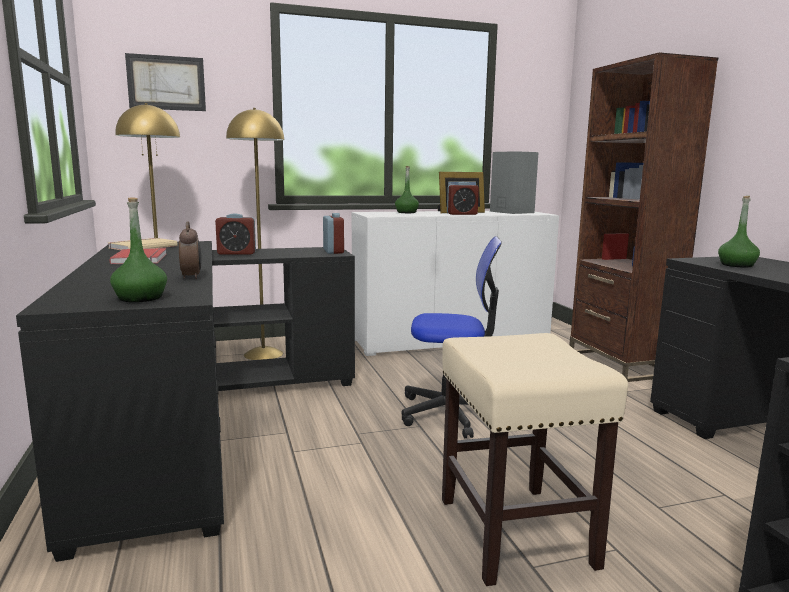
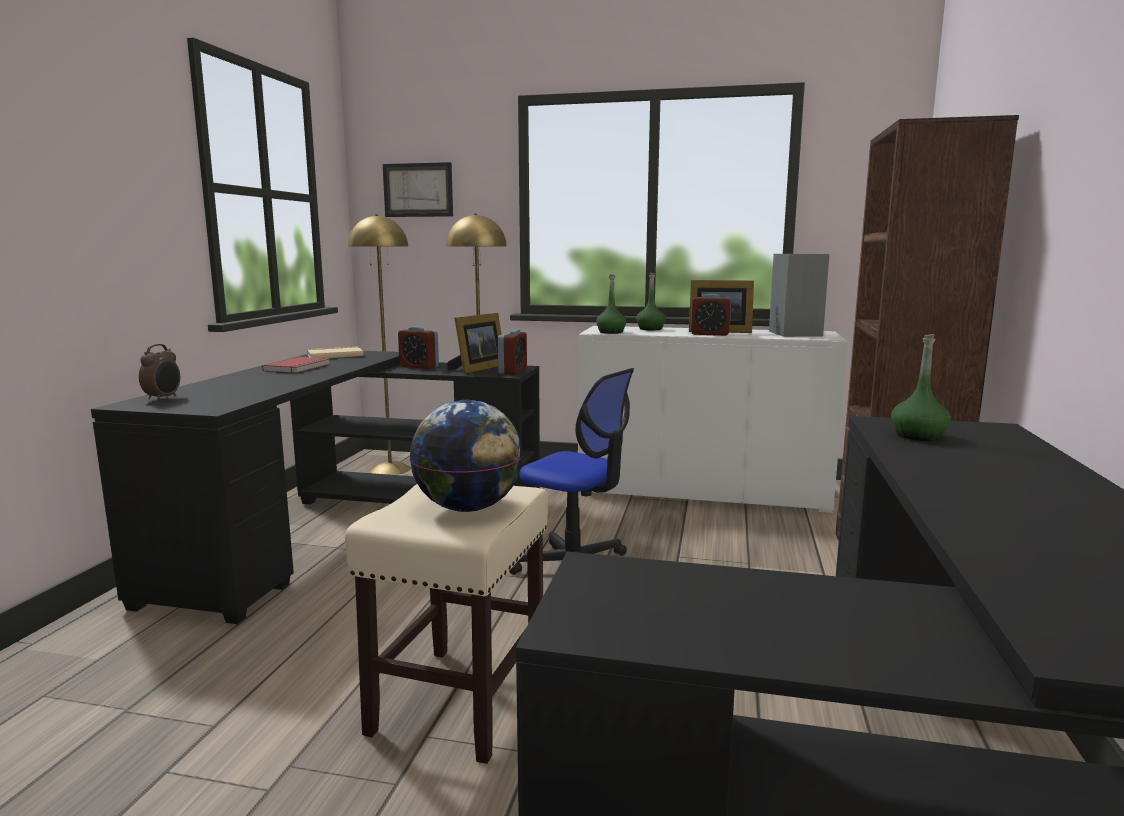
camera: 30 degrees right, 0 degrees up
(141, 298) = (191, 404): green bottle -> green bottle (611, 332)
(192, 277) = (279, 389): alarm clock -> alarm clock (163, 398)
(297, 251) = (477, 369): none -> picture frame
(542, 354) = (468, 508): none -> globe

